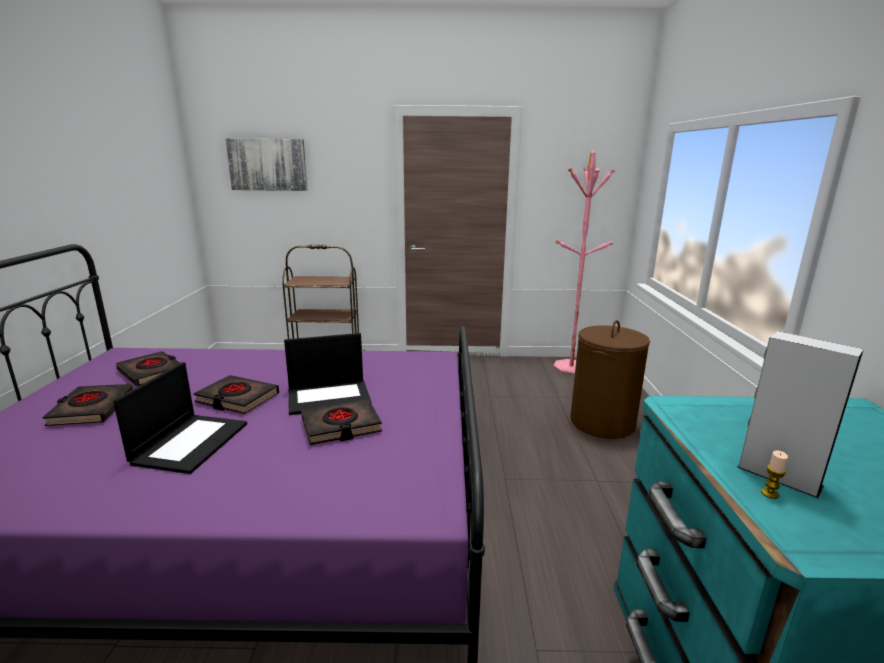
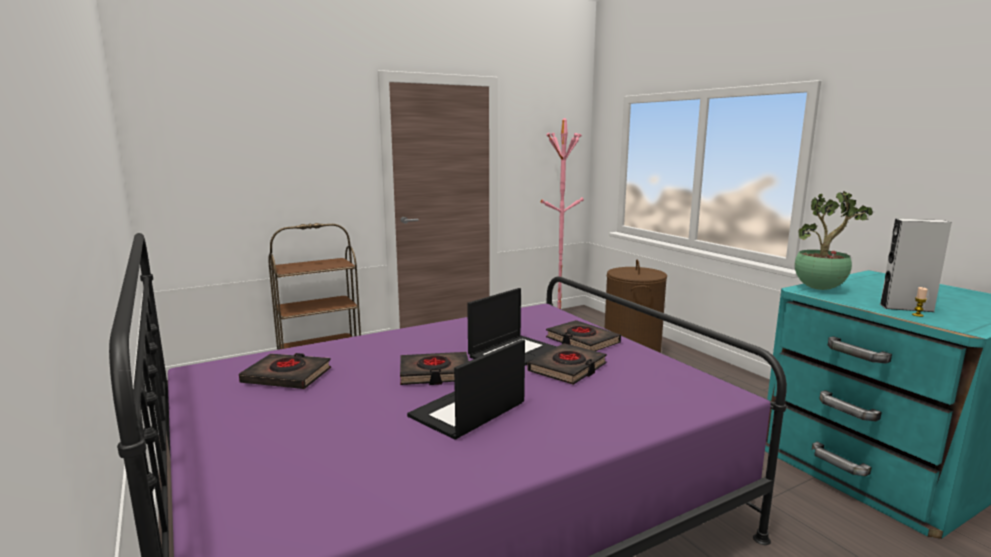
camera: 30 degrees left, 5 degrees down
(91, 409) = (295, 418): black book -> black book (582, 341)
(191, 442) = (467, 411): laptop -> laptop turned 120 degrees counterclockwise
(268, 164) = (233, 134): picture -> none
(705, 410) = (820, 289): none -> potted plant

